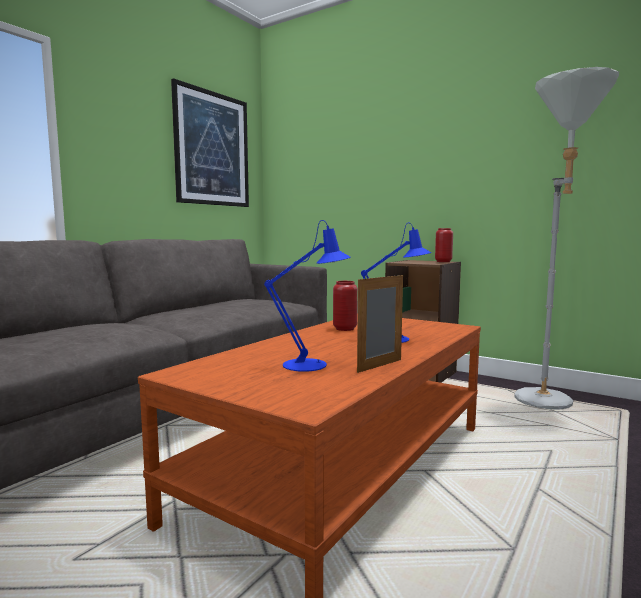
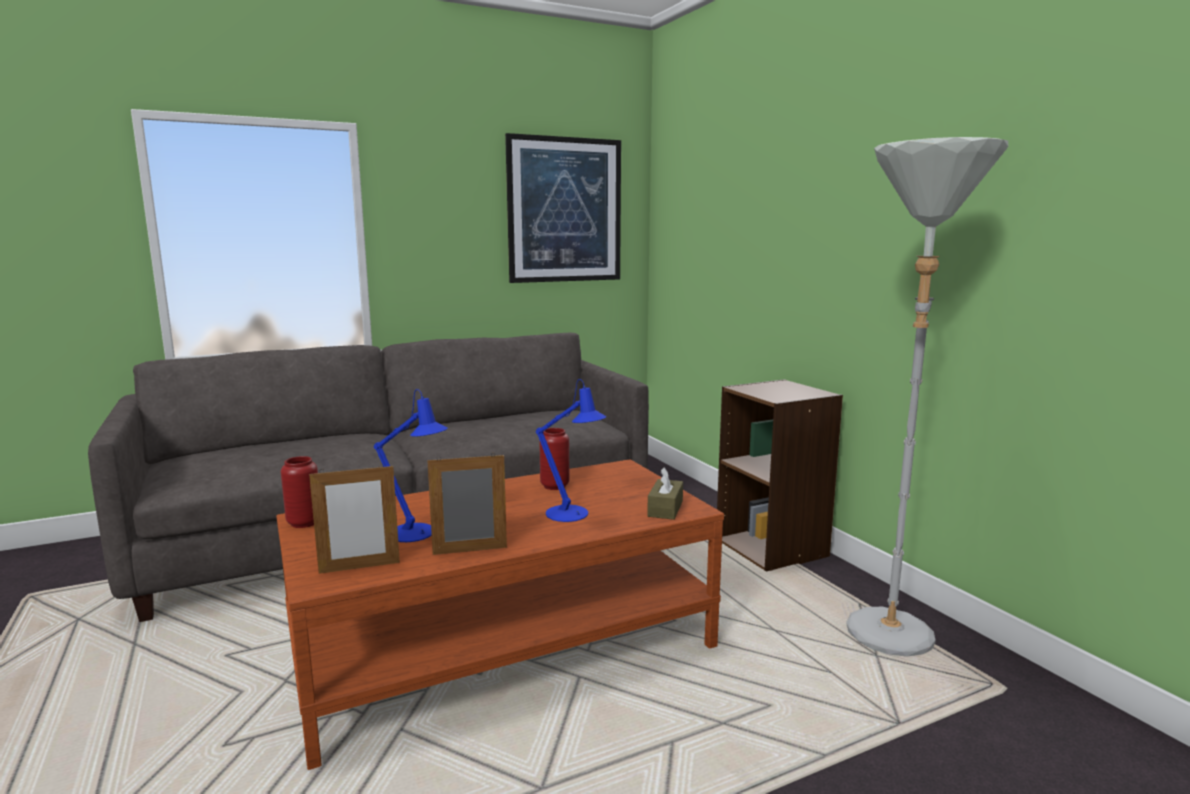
camera: 30 degrees right, 5 degrees up
(318, 390) = (359, 567): none -> picture frame
(443, 261) = (809, 393): red vase -> red vase (304, 523)
(444, 328) = (665, 509): none -> brown tissue box

